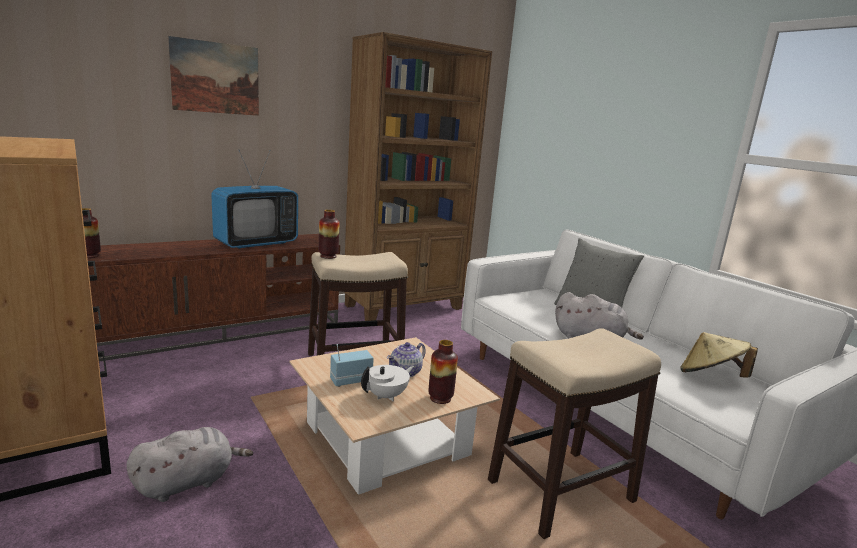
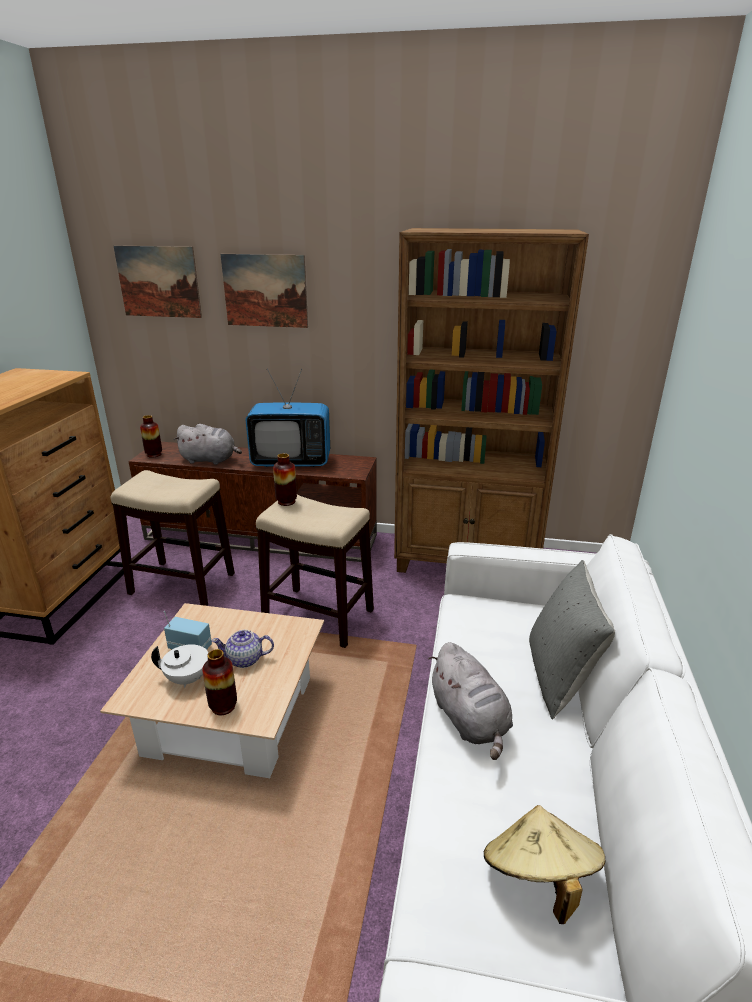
camera: 45 degrees right, 10 degrees up
(82, 57) = (158, 282): none -> picture
(188, 482) = (74, 676): grey plush toy -> grey plush toy (210, 460)
(562, 491) = (291, 879): stool -> stool (183, 584)

